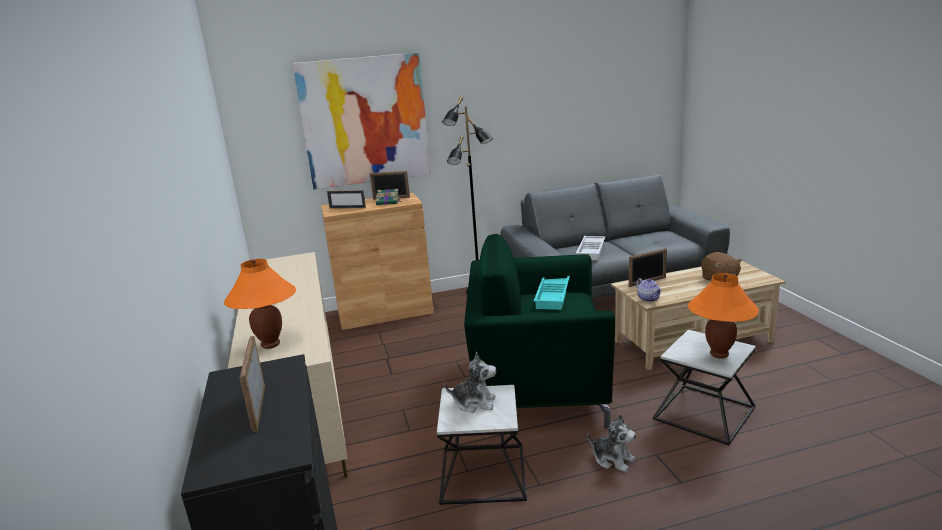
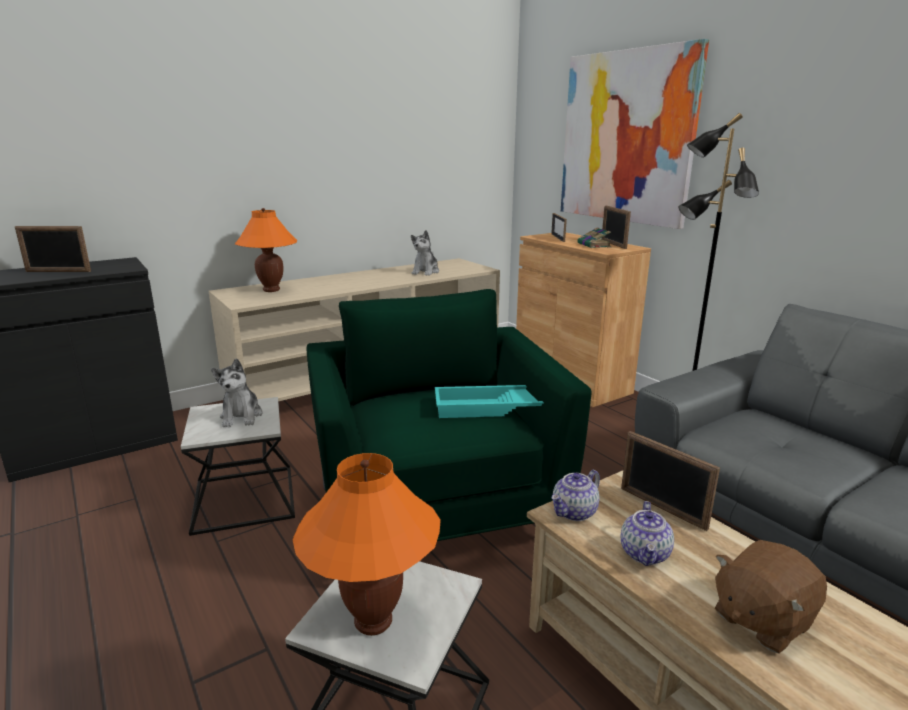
camera: 70 degrees right, 0 degrees up
(259, 408) = (58, 271): picture frame -> picture frame turned 150 degrees counterclockwise
(592, 251) = (787, 444): white tray -> none
(613, 459) = (259, 601): plush toy -> plush toy (425, 272)
(681, 290) = (645, 554): none -> teapot

